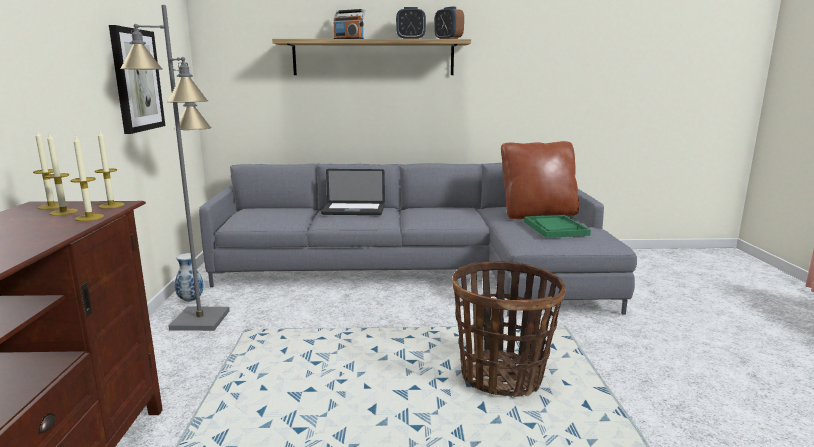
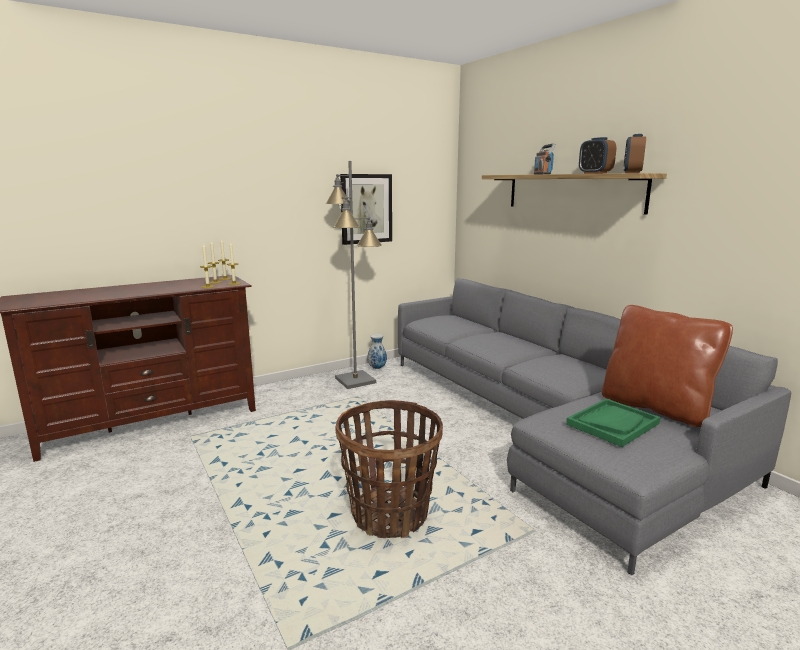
camera: 60 degrees right, 0 degrees up
(353, 210) = (500, 339): laptop -> none

